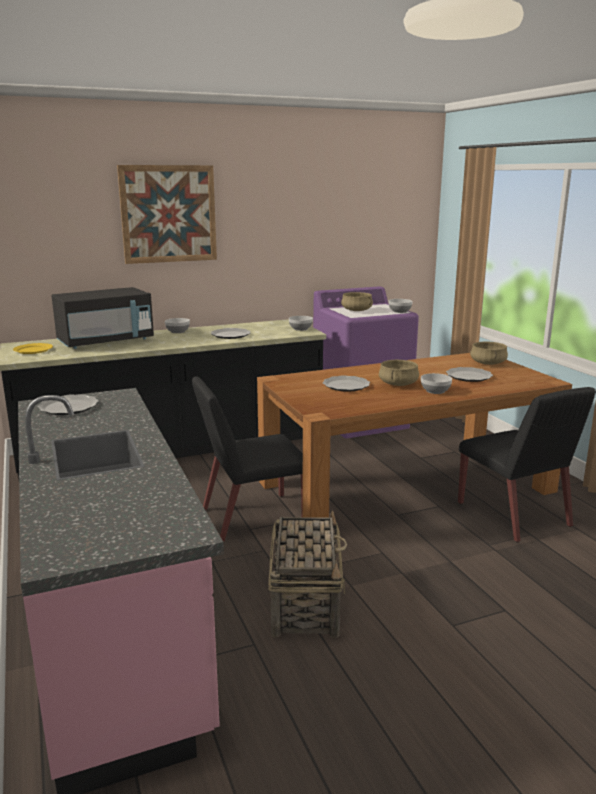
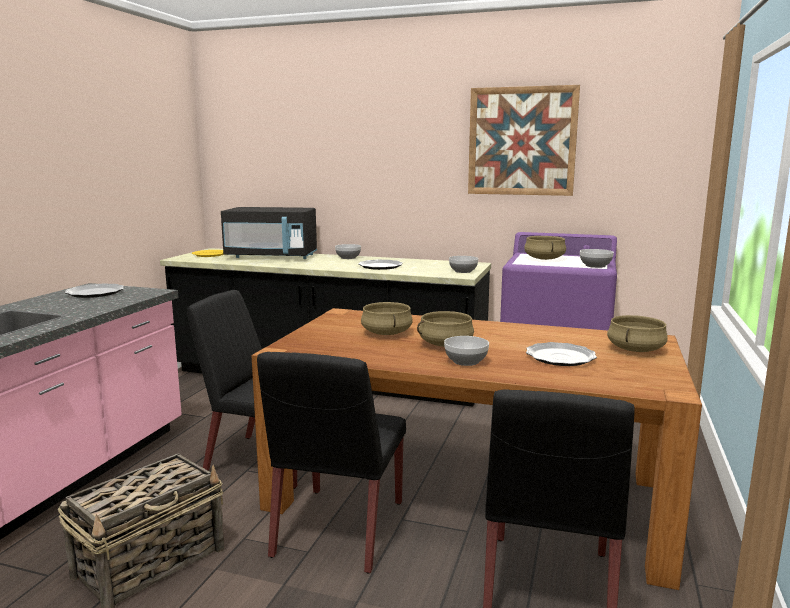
camera: 40 degrees right, 5 degrees down
(168, 214) = (357, 136): picture -> picture (522, 141)
(346, 385) = (387, 333): plate -> beige cooking pot
(376, 534) = (339, 529): none -> black chair

